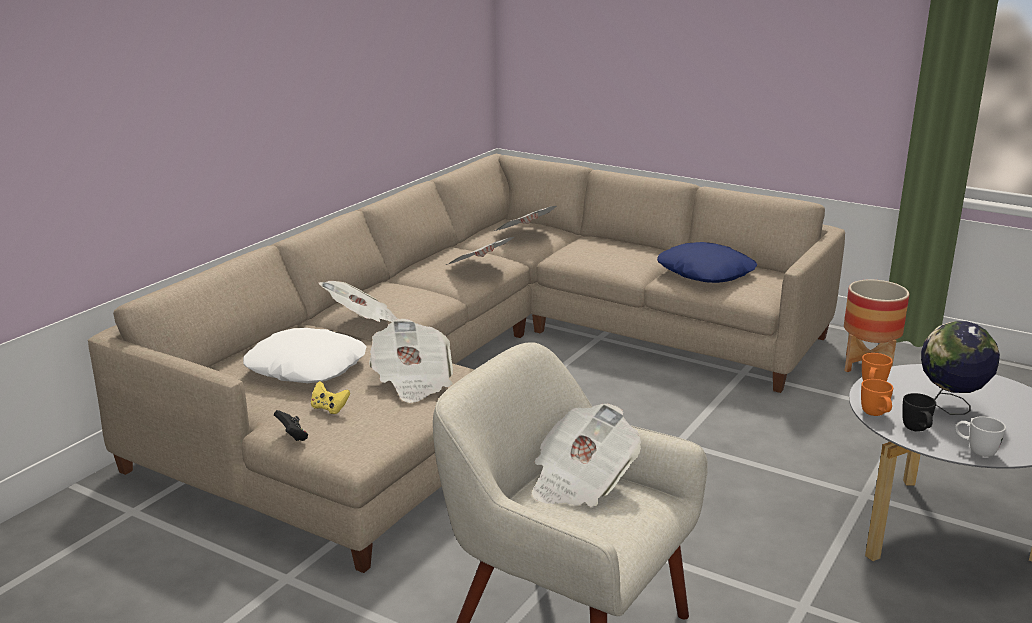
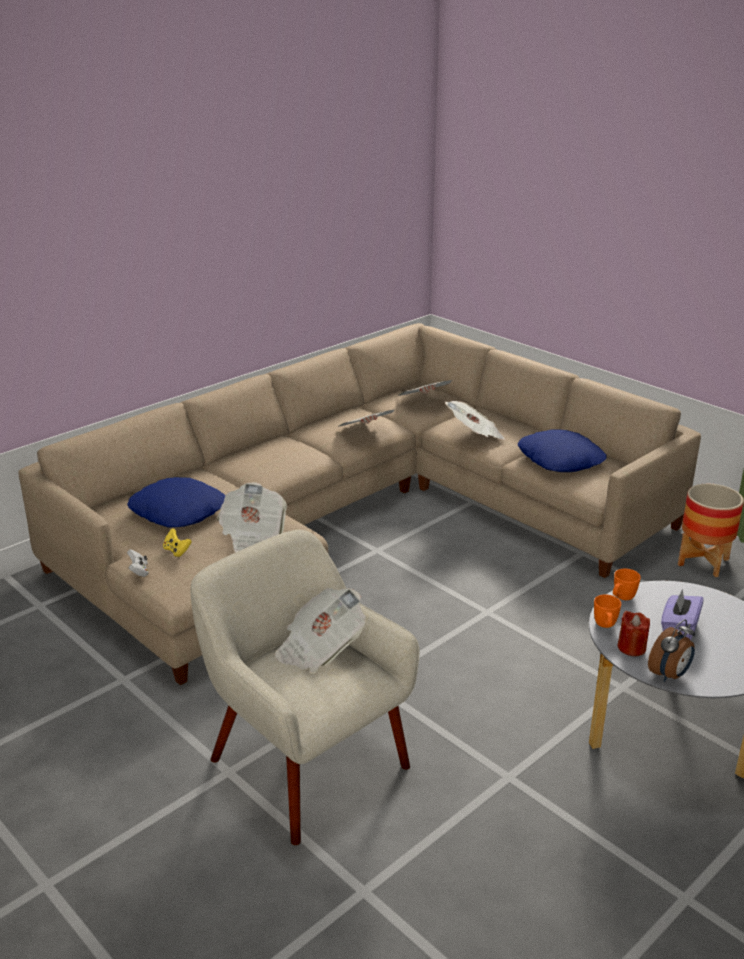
camera: 15 degrees right, 5 degrees up
(292, 436) = (139, 571): black game controller -> white game controller
(307, 367) = (179, 511): white pillow -> blue pillow
(363, 322) = (243, 474): newspaper -> newspaper (475, 435)
(917, 431) = (631, 647): black mug -> red candle
(950, 407) = (678, 629): globe -> purple tissue box
(975, 451) = (669, 675): white mug -> alarm clock

